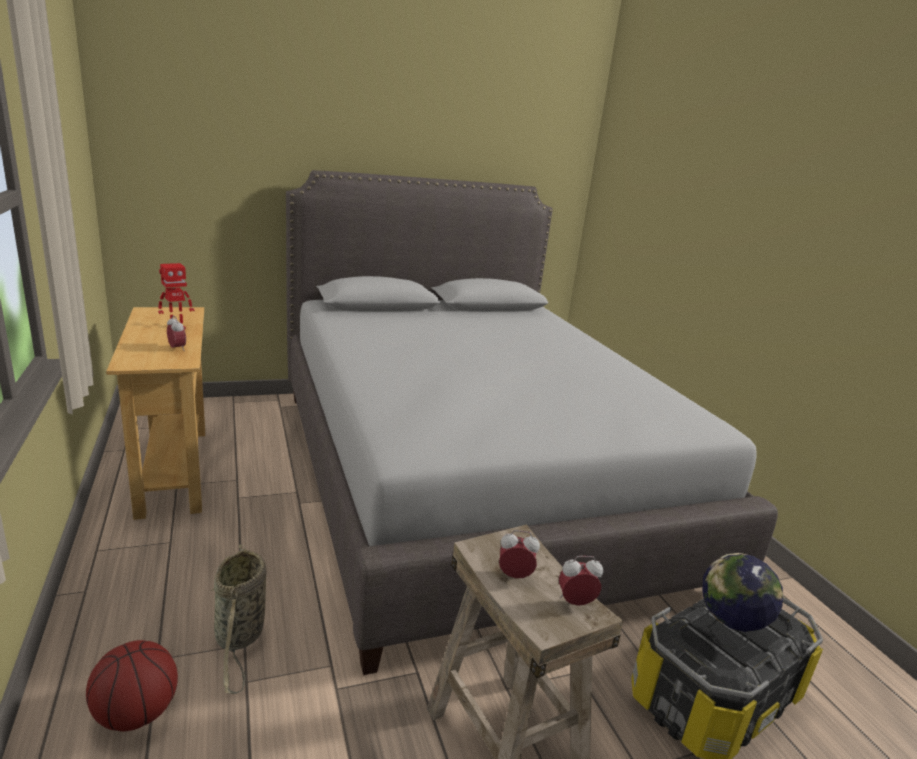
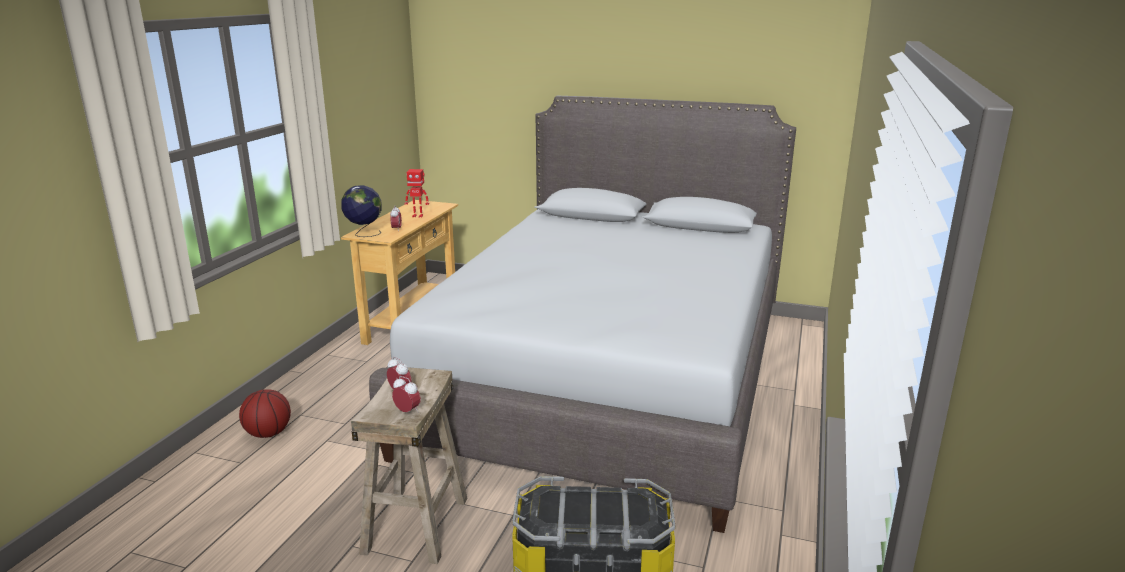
camera: 40 degrees right, 0 degrees up
(240, 638) = (346, 420): basket -> none
(726, 636) = (580, 508): globe -> globe (364, 234)

